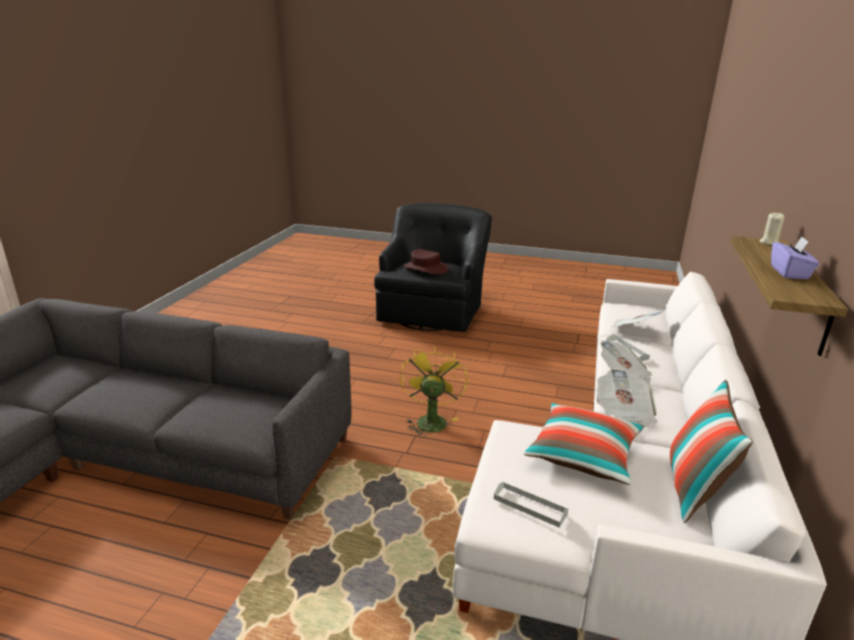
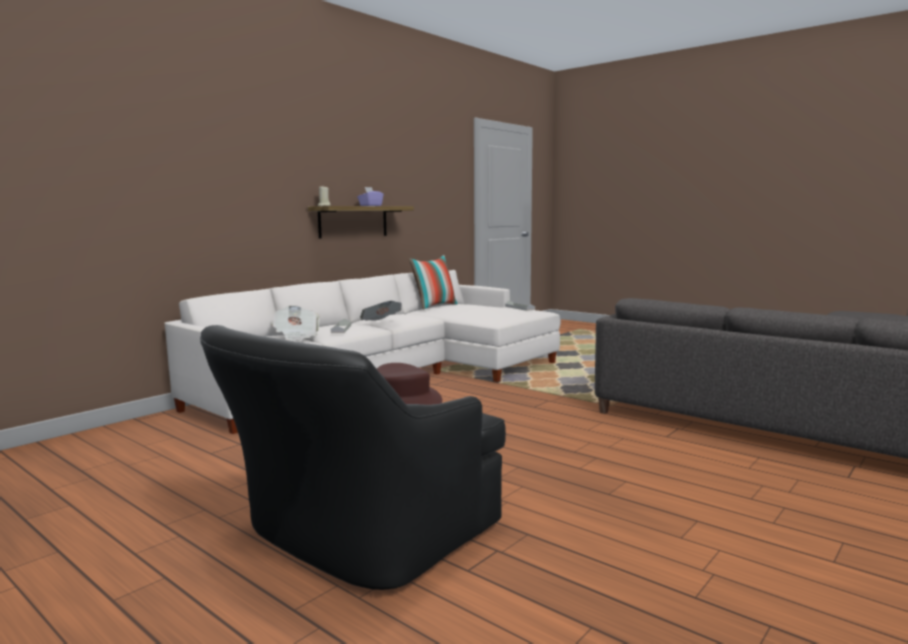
camera: 155 degrees left, 15 degrees down
(431, 420) = (511, 412): yellow fan -> none
(583, 455) = (470, 312): pillow -> none
(624, 415) = (418, 317): newspaper -> none

